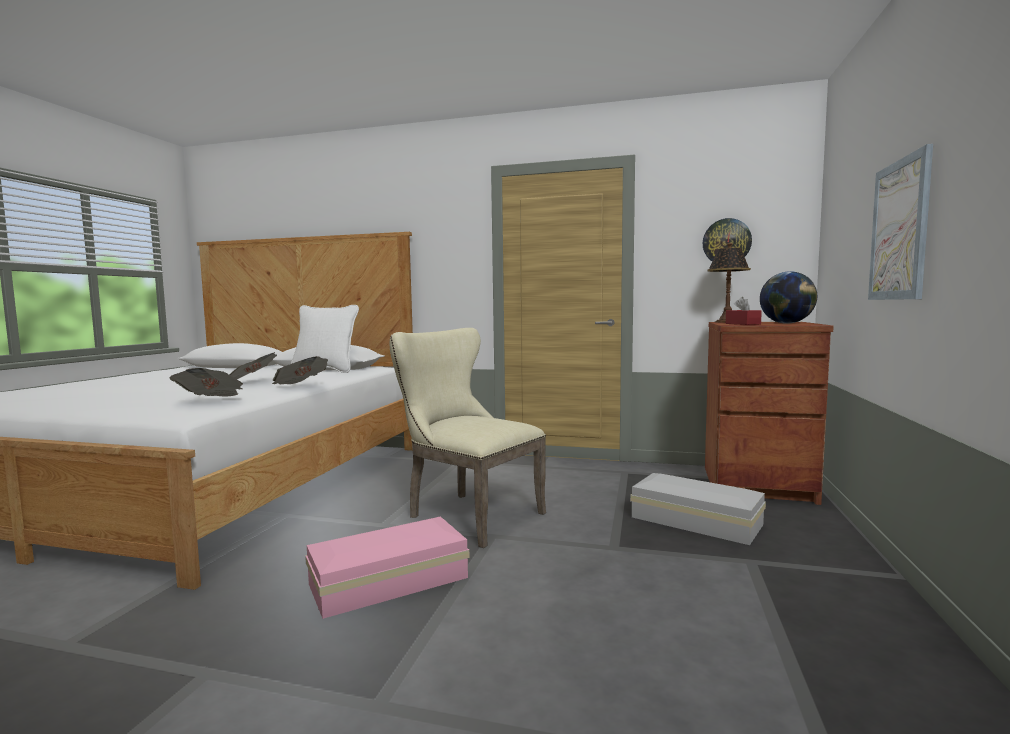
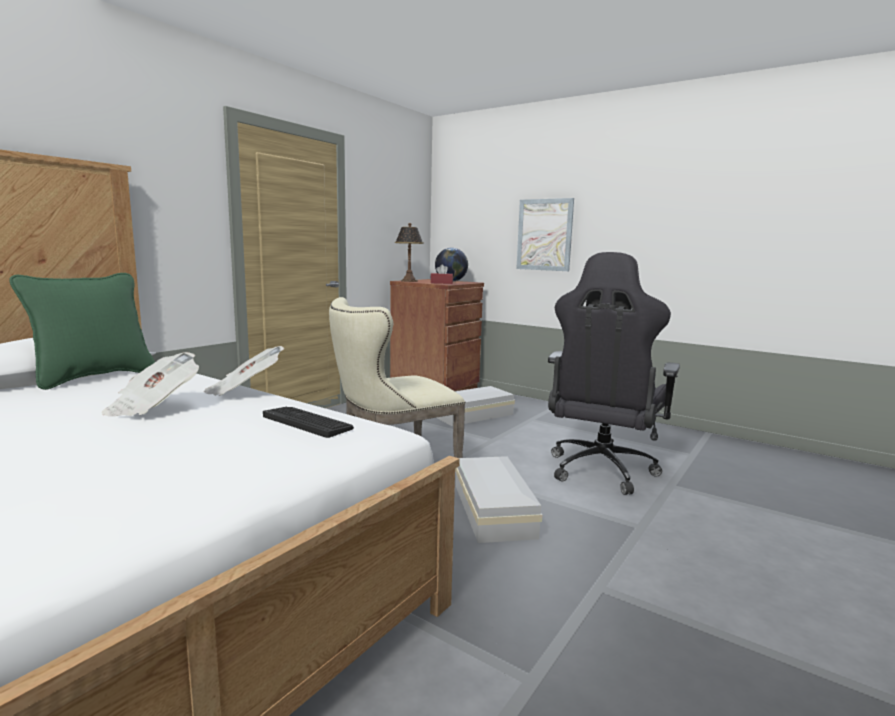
camera: 70 degrees left, 5 degrees up
(211, 401) = (307, 422): newspaper -> keyboard
(325, 370) = (94, 377): white pillow -> green pillow
(391, 581) = (494, 509): pink storage box -> white storage box
(597, 650) = (602, 468): none -> black office chair
(726, 242) = (394, 220): wall clock -> none

